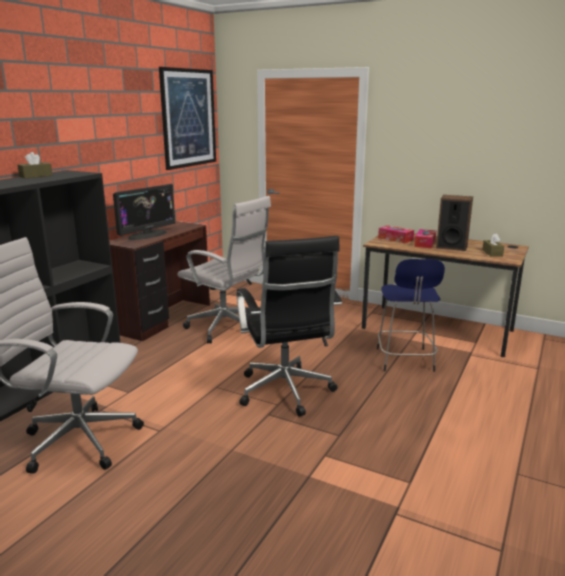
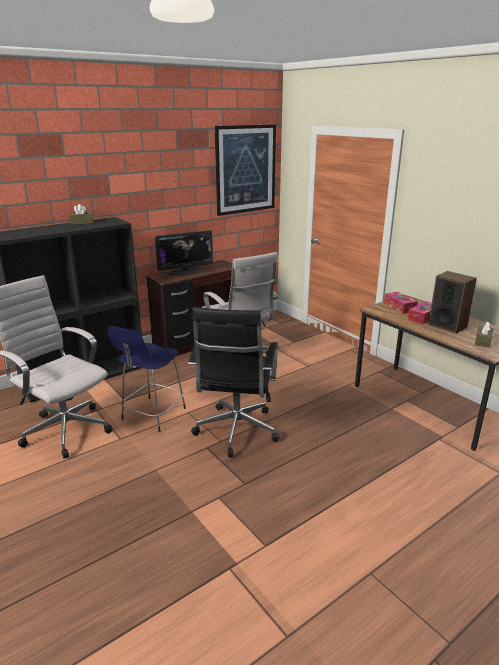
camera: 25 degrees right, 5 degrees up
(405, 361) = (366, 429): blue stool -> blue stool (152, 415)

